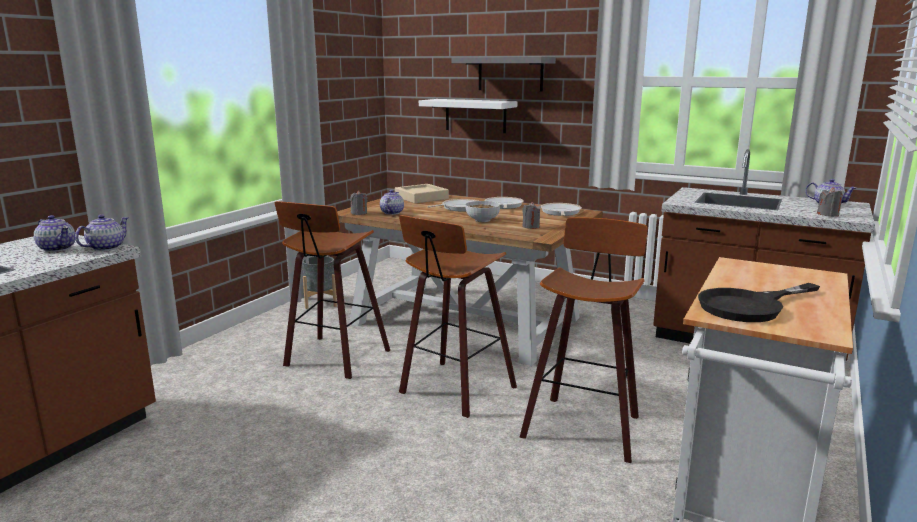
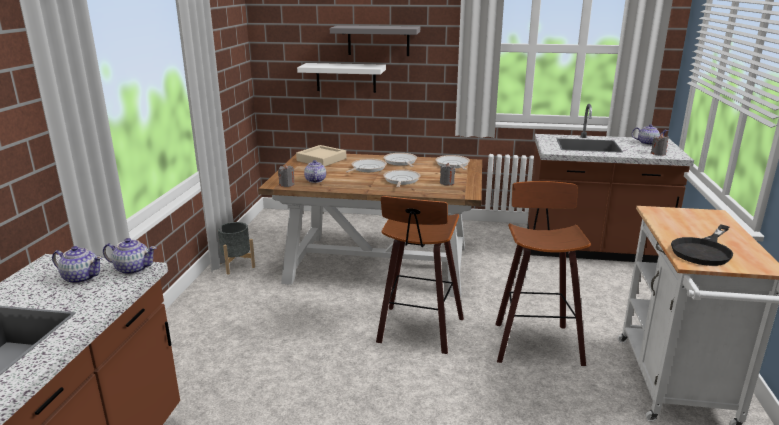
camera: 20 degrees left, 5 degrees up
(105, 248) = (133, 269): teapot -> teapot turned 90 degrees clockwise
(334, 358) = (295, 321): stool -> none
(482, 220) = (401, 180): bowl -> frying pan

